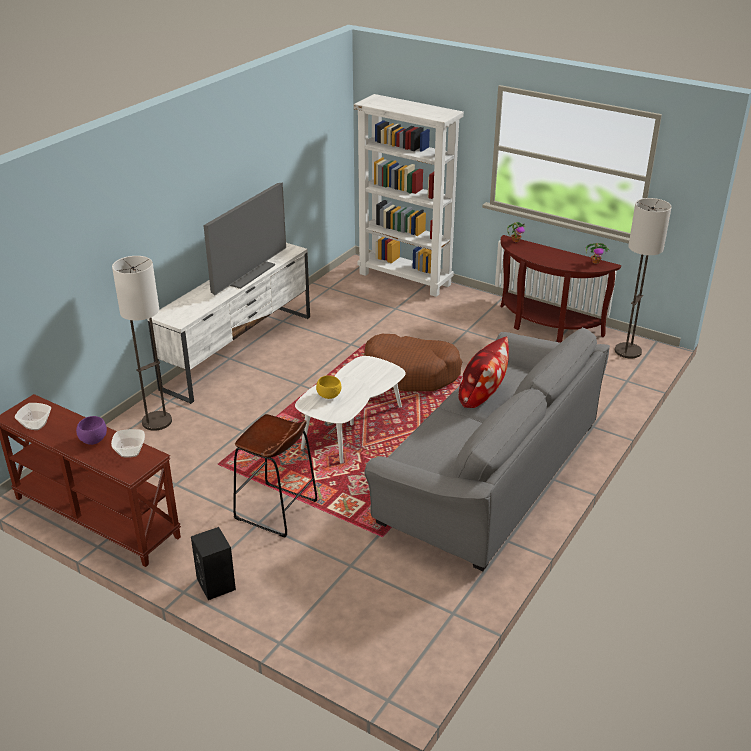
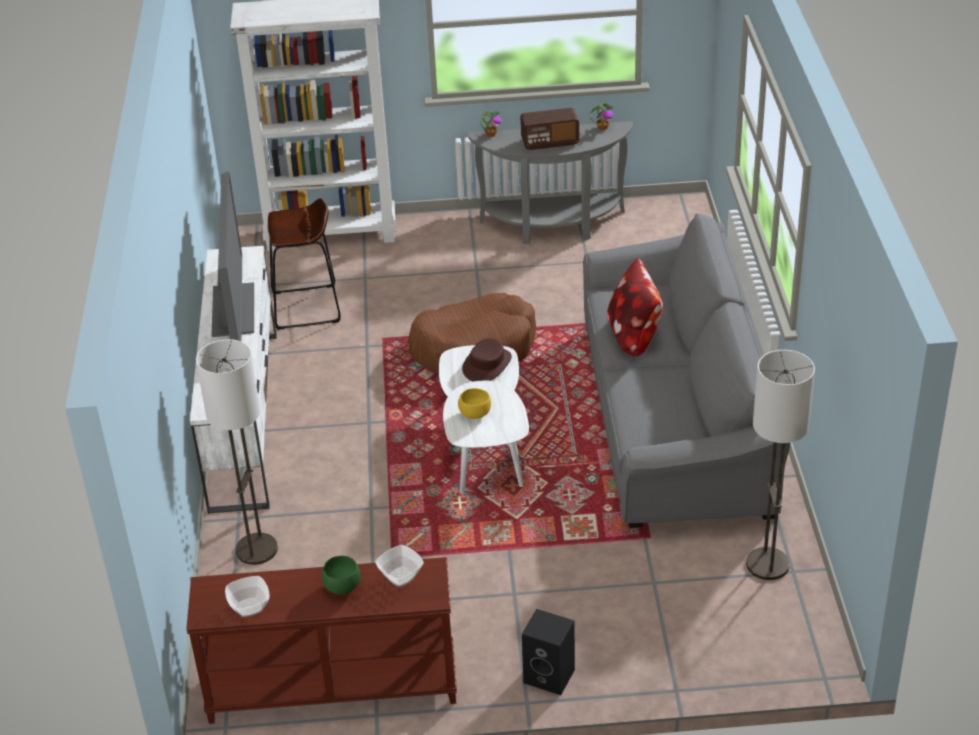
camera: 35 degrees left, 5 degrees up
(93, 440) = (341, 588): purple bowl -> green bowl
(276, 510) = (515, 571): brown stool -> brown stool (306, 307)
(378, 374) = (487, 365): none -> brown hat
(545, 326) = (553, 226): brown console table -> grey console table
(549, 257) = (550, 142): none -> radio
(628, 351) = (665, 219): floor lamp -> floor lamp (768, 565)

